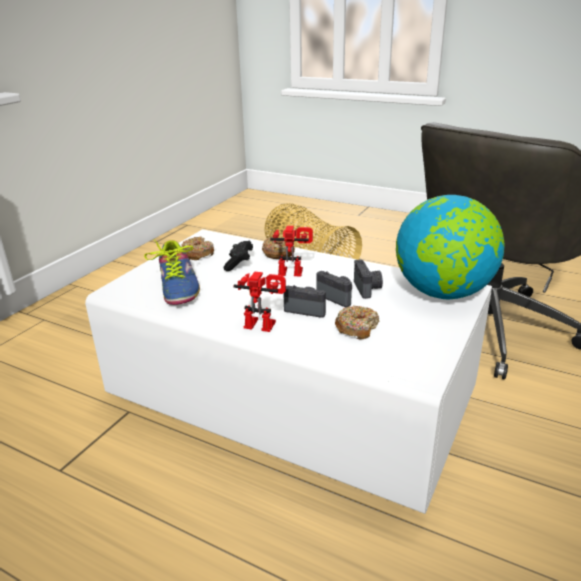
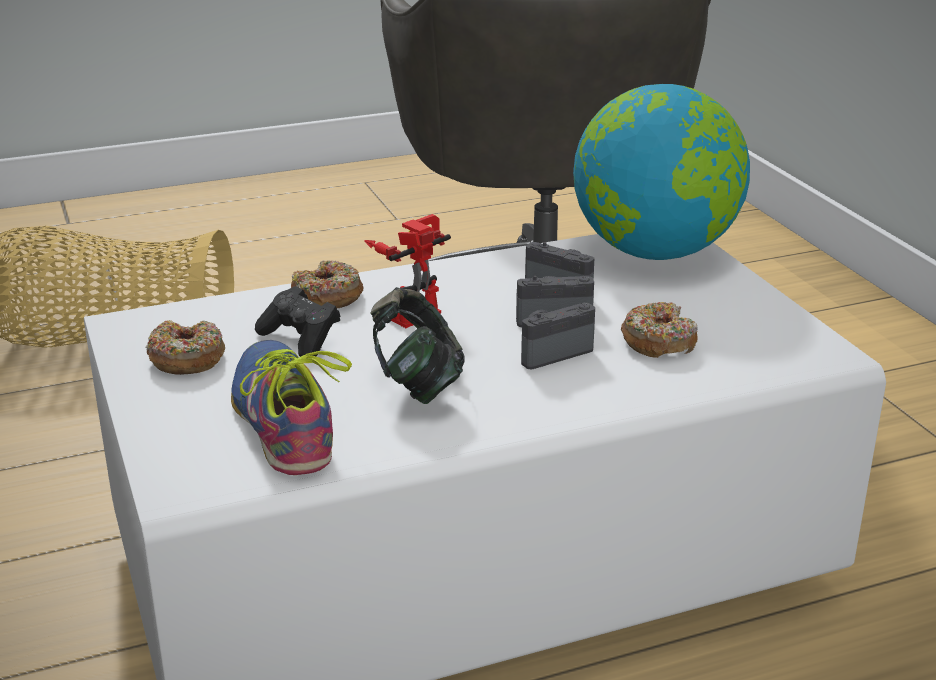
camera: 50 degrees left, 0 degrees up
(178, 286) = (283, 420): shoe -> shoe turned 135 degrees counterclockwise
(238, 296) = (418, 385): none -> headphones
(263, 323) = (539, 399): toy robot -> none

